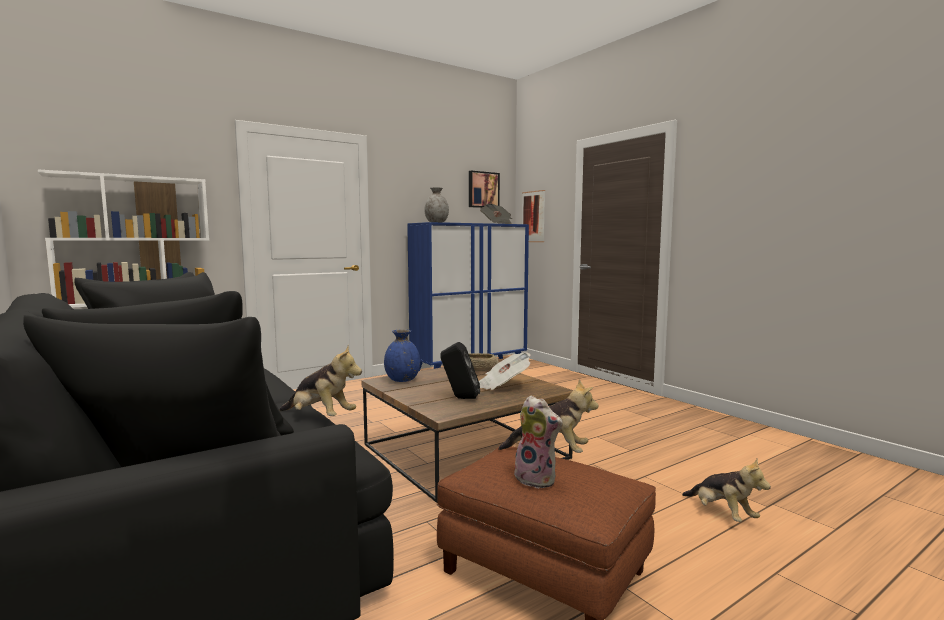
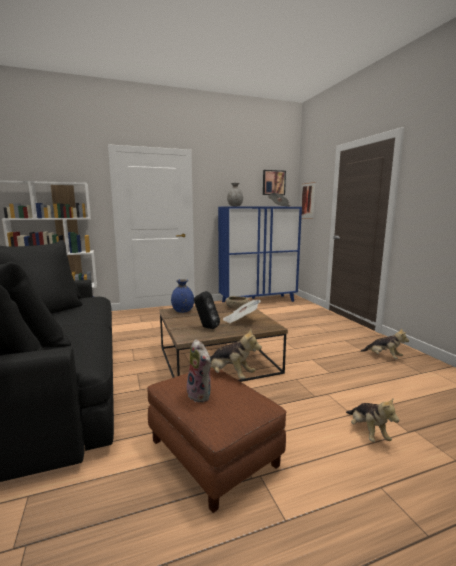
camera: 15 degrees right, 5 degrees up
(320, 417) = (95, 336): plush toy -> plush toy (383, 357)

